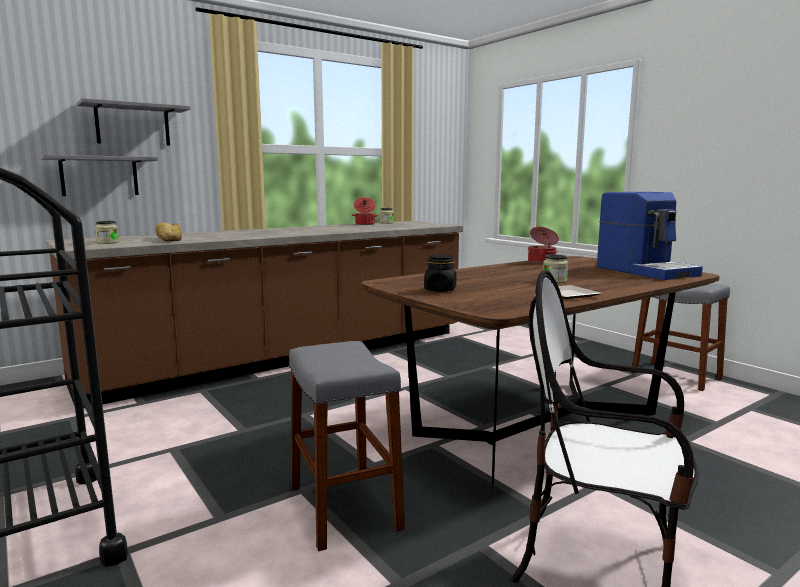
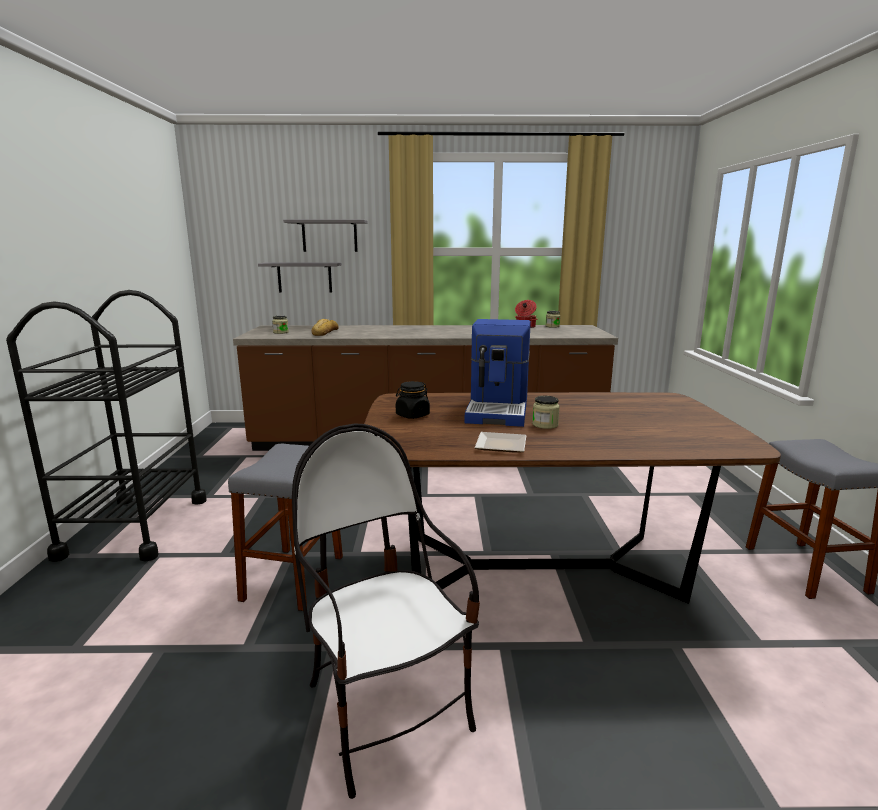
camera: 35 degrees right, 5 degrees up
(542, 262) = (612, 396): cooking pot -> none
(646, 271) = (695, 431): coffee machine -> coffee machine (499, 410)

